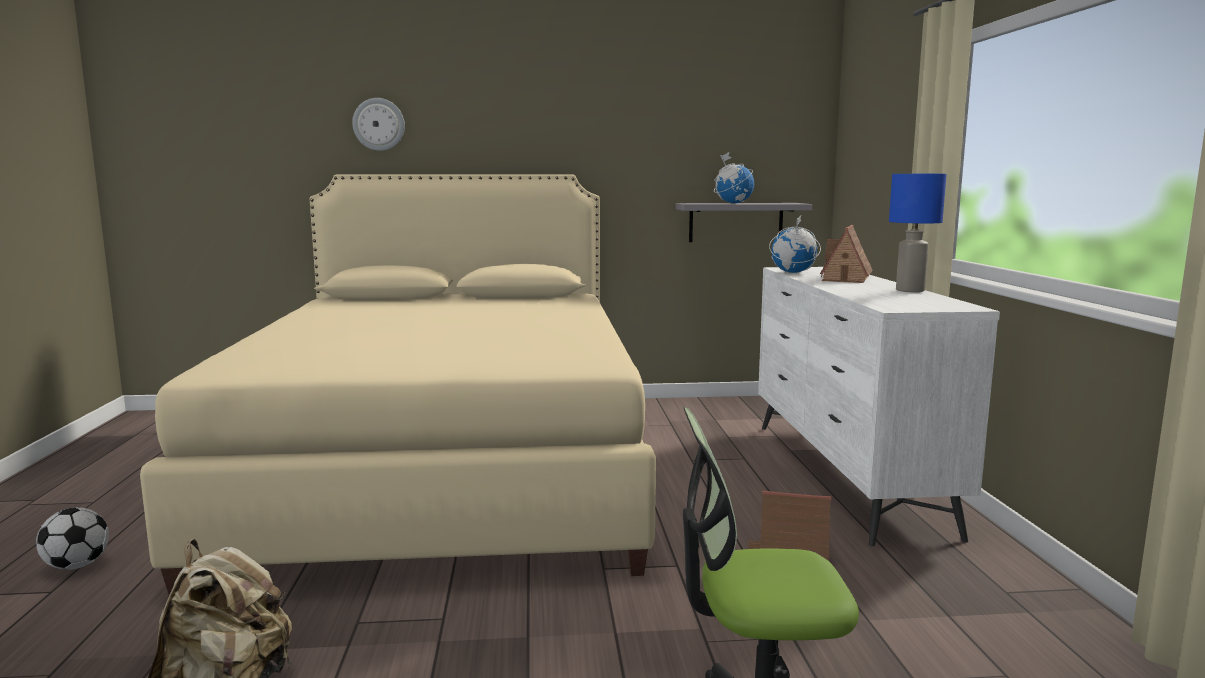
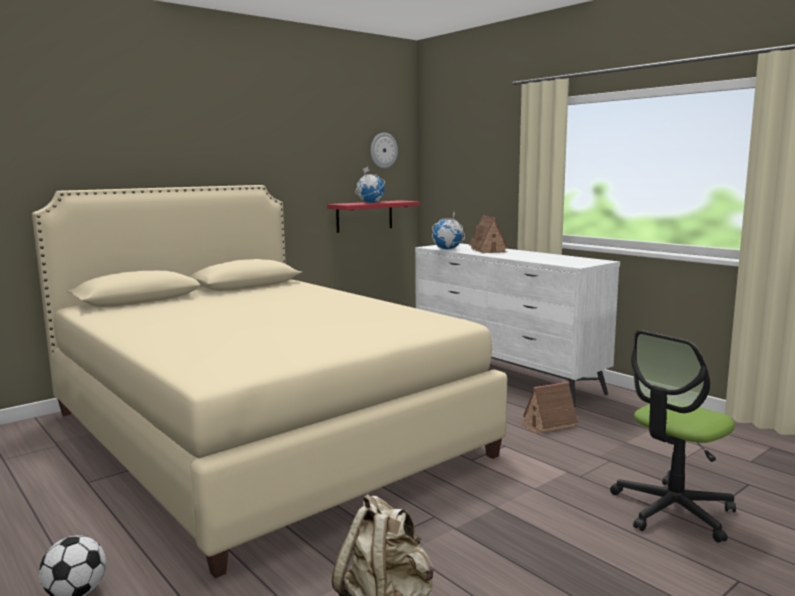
camera: 35 degrees left, 0 degrees up
(379, 124) = (92, 143): wall clock -> wall clock (383, 150)
(736, 222) = (364, 216): grey shelf -> red shelf
(909, 290) = (545, 254): blue table lamp -> none

